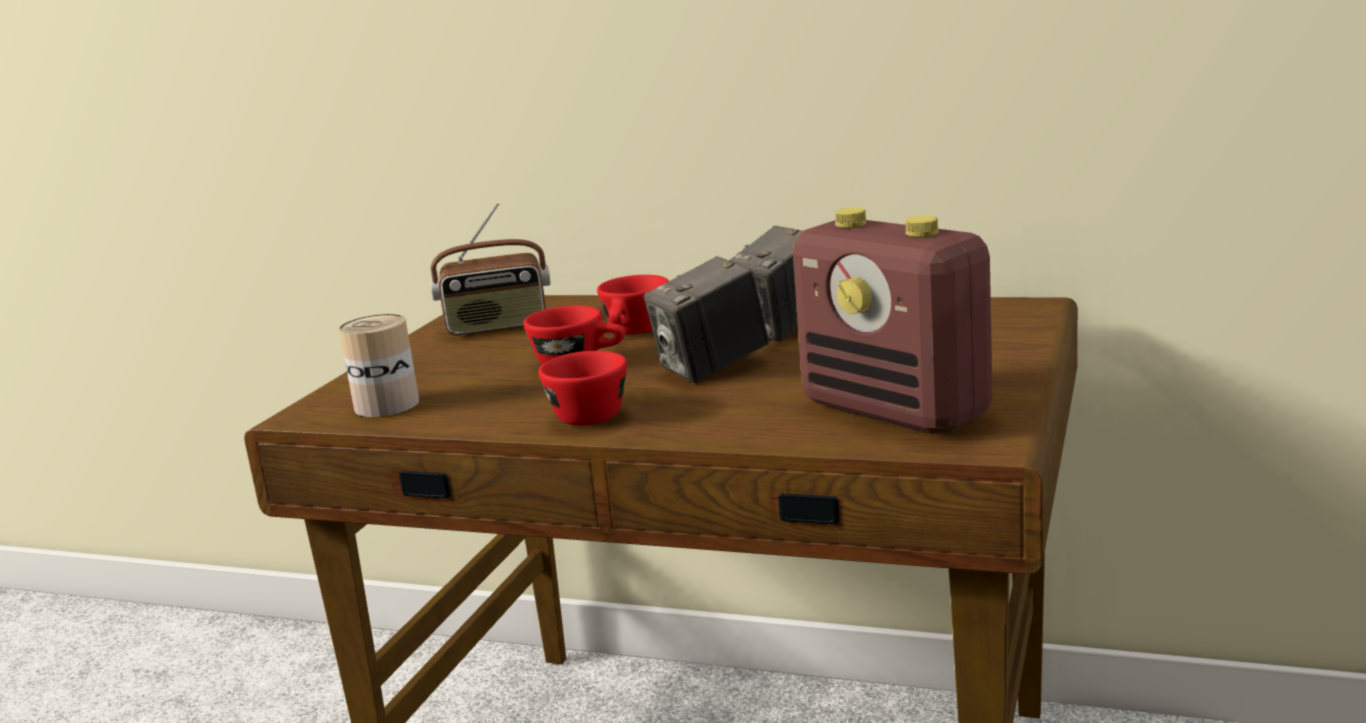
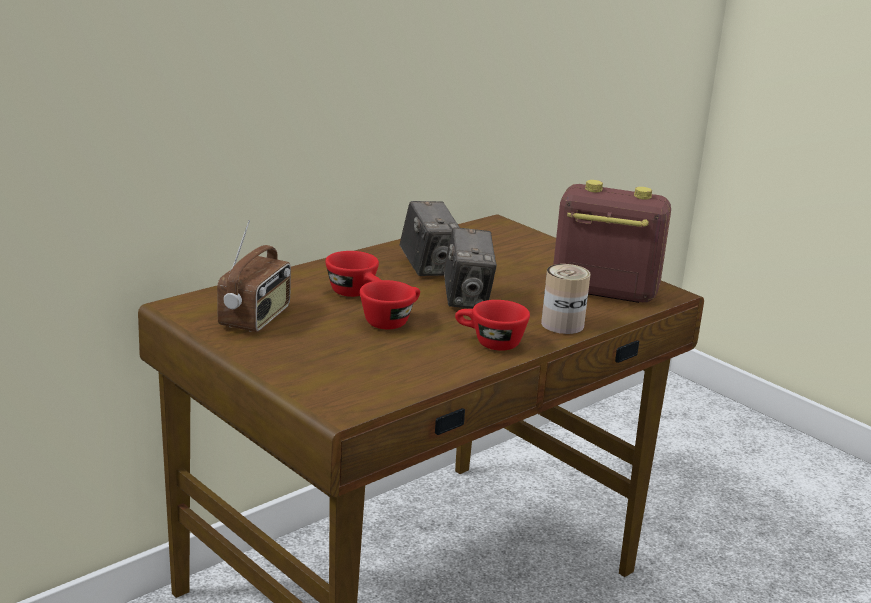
camera: 65 degrees left, 5 degrees up
(386, 405) = (371, 383): can -> can (562, 324)
(897, 412) = (603, 291): radio -> radio turned 150 degrees counterclockwise

